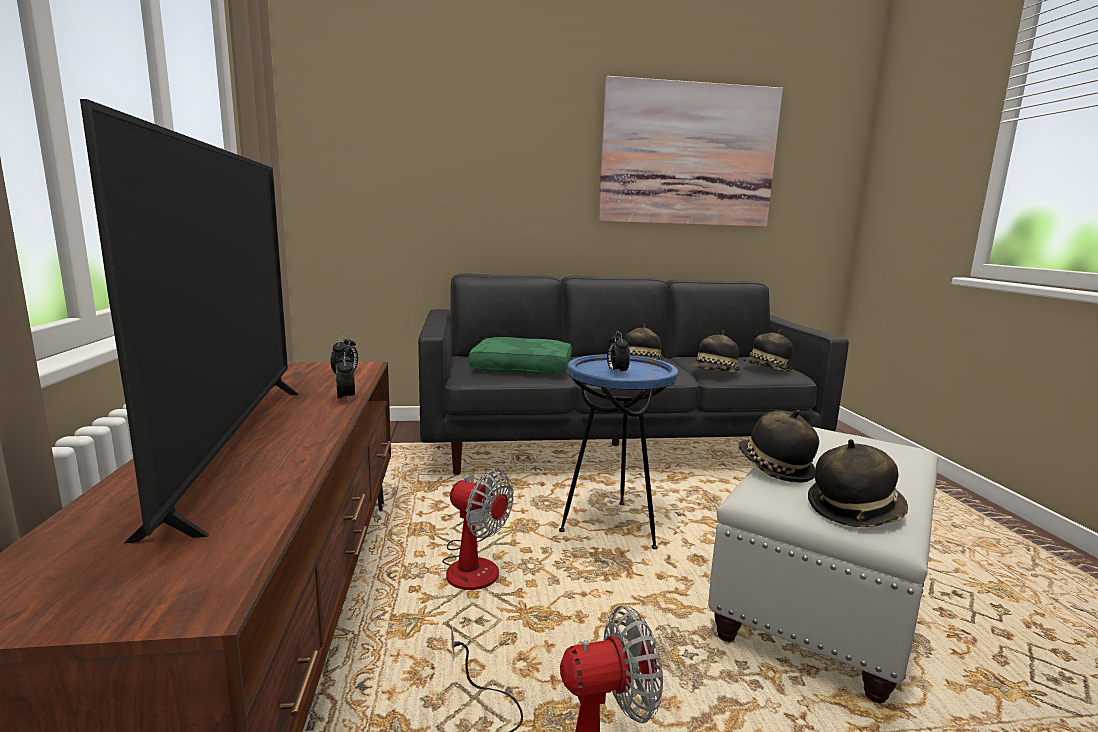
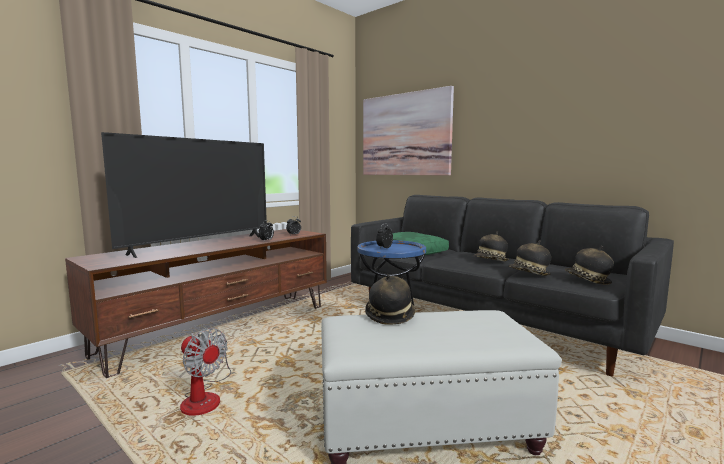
camera: 50 degrees right, 5 degrees down
(473, 564) = (305, 337): fan -> none
(688, 155) = (588, 103): picture -> picture (405, 134)
(854, 511) = (361, 339): hat -> none

